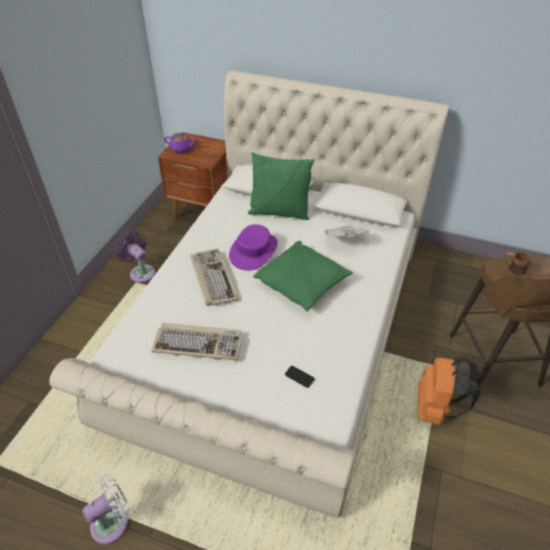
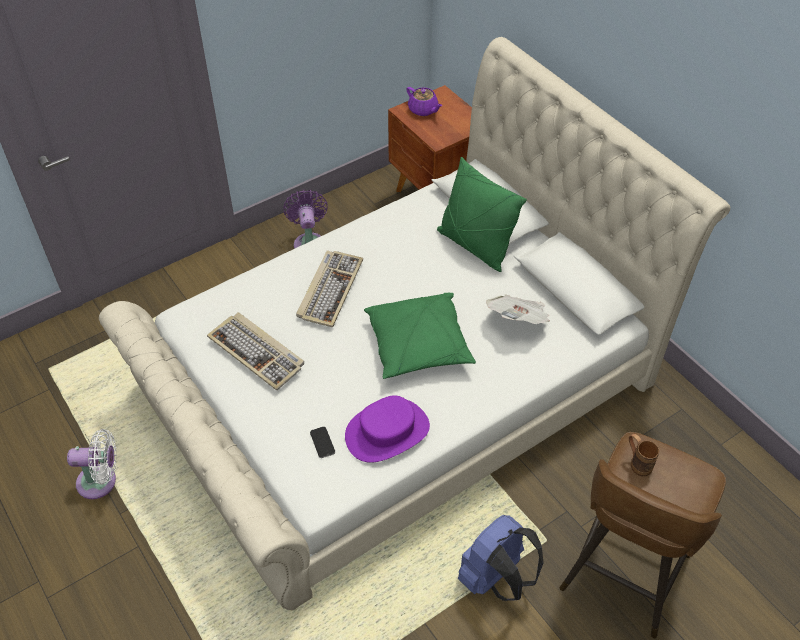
camera: 35 degrees right, 5 degrees up
(254, 251) = (401, 280): purple hat -> purple hat (387, 432)
(436, 408) = (496, 579): orange backpack -> blue backpack

